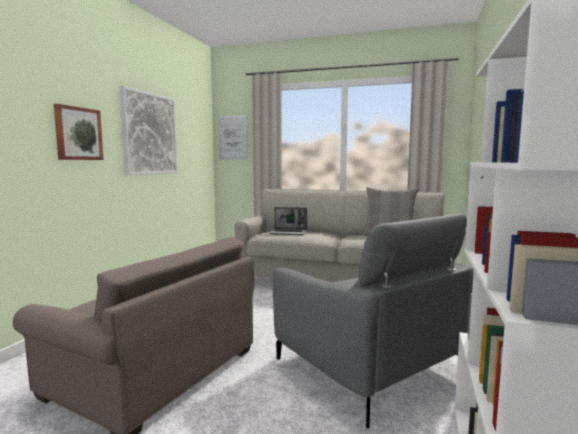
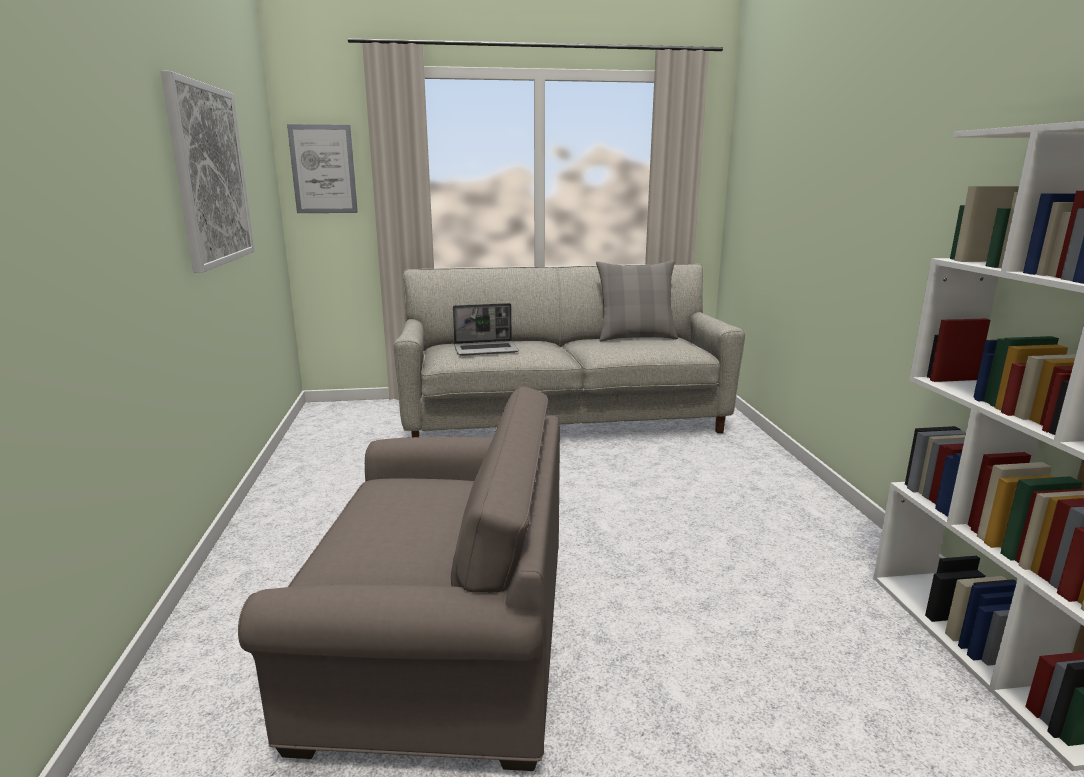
camera: 25 degrees left, 10 degrees up
(78, 133) = (124, 193): picture -> none
(367, 366) = (728, 546): grey armchair -> none

